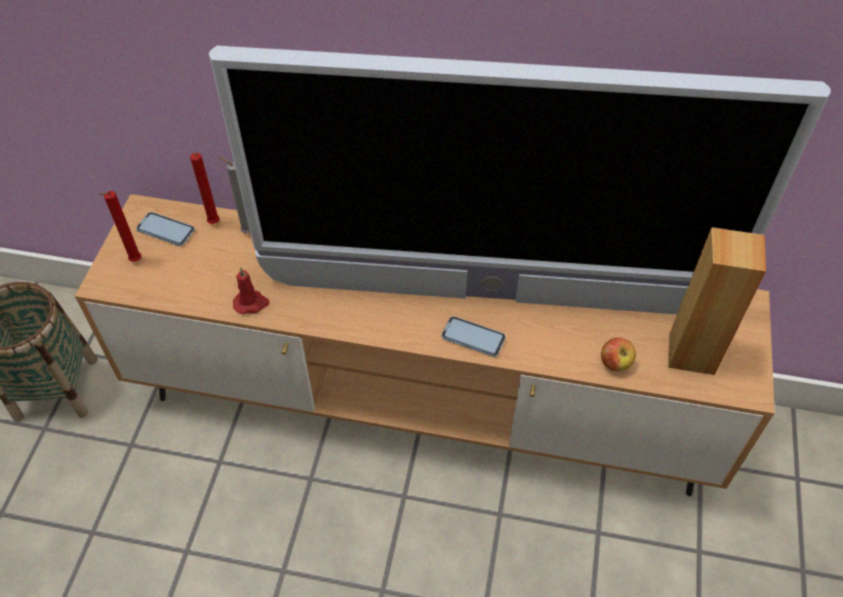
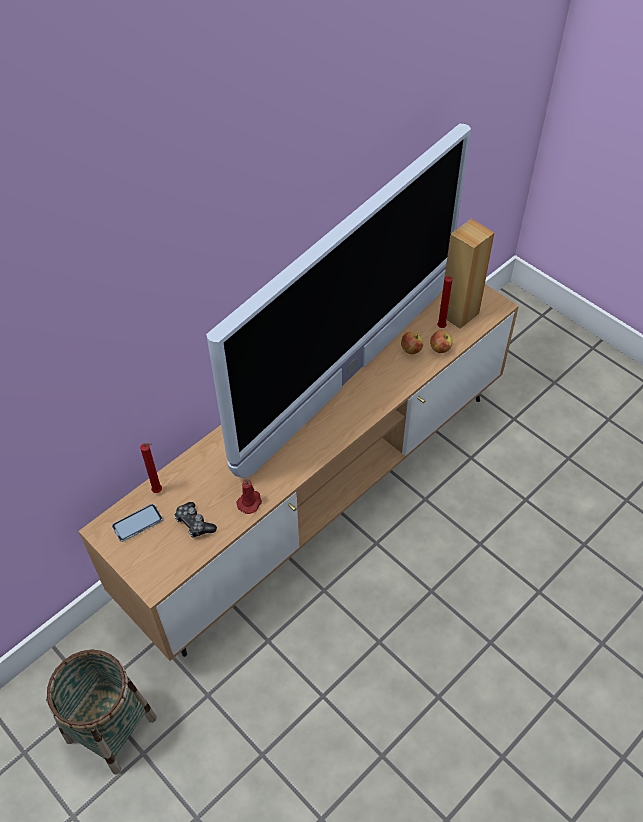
camera: 55 degrees left, 0 degrees up
(134, 262) = (151, 556): red candle -> red candle (442, 328)
(194, 273) = (194, 523): none -> game controller
(245, 232) = (183, 476): grey candle -> none
(473, 337) = (372, 401): phone -> none
(585, 334) = (411, 350): none -> apple

